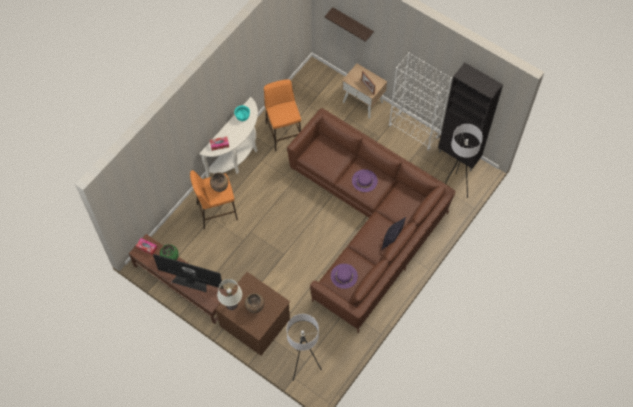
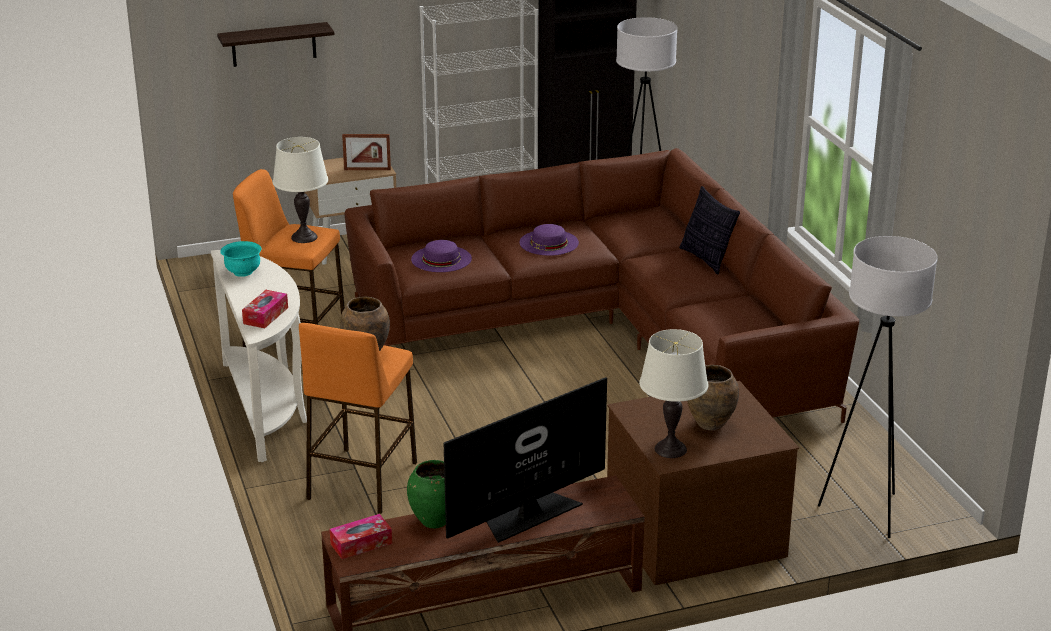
camera: 55 degrees left, 35 degrees down
(283, 114) = (304, 237): none -> white table lamp
(344, 276) = (733, 327): purple hat -> purple hat (441, 259)

